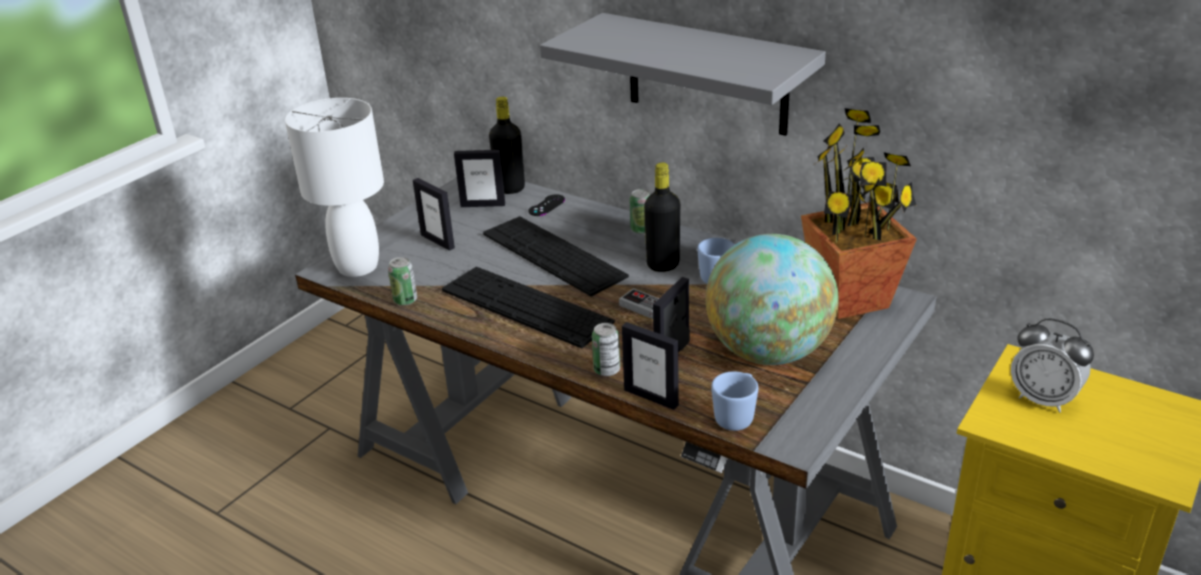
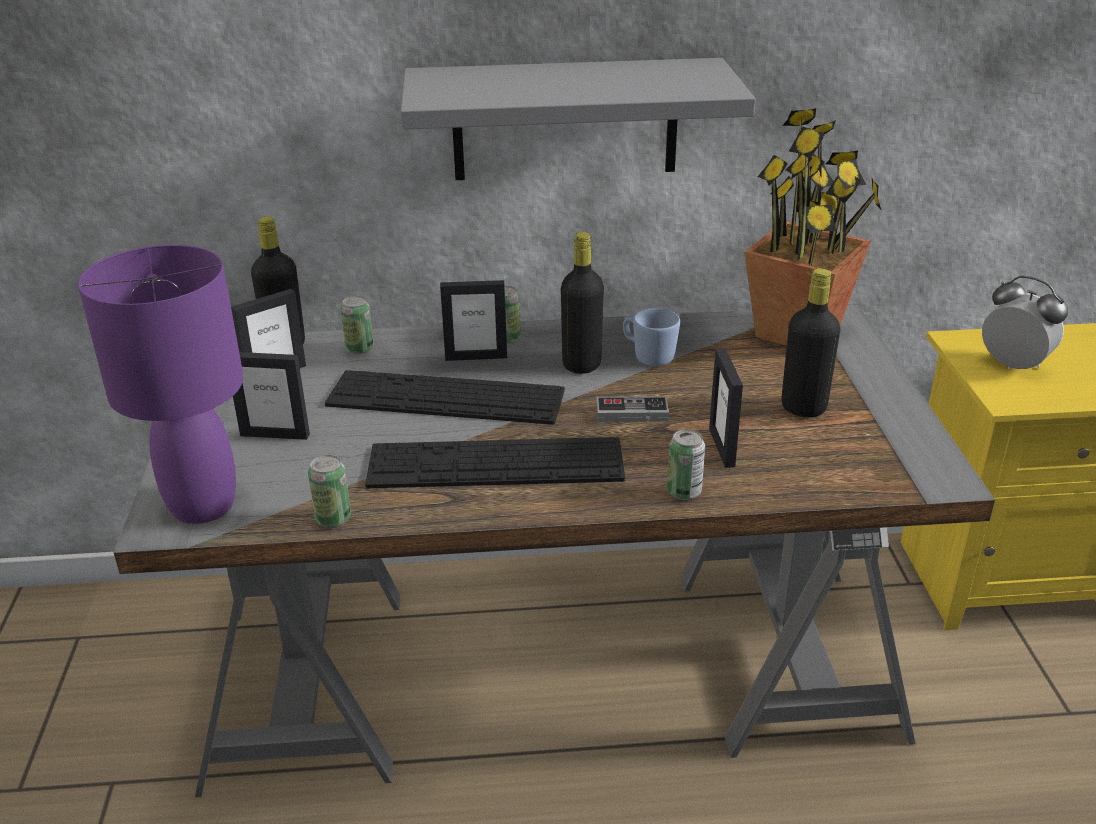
camera: 40 degrees left, 0 degrees up
(357, 267) = (202, 506): white table lamp -> purple table lamp
(546, 205) = (359, 349): black game controller -> can
(651, 397) = (766, 498): picture frame -> picture frame (476, 357)
(737, 416) = (867, 479): blue mug -> none
(768, 352) = (803, 408): globe -> black bottle
(1043, 399) = (1013, 365): alarm clock -> alarm clock turned 135 degrees counterclockwise

